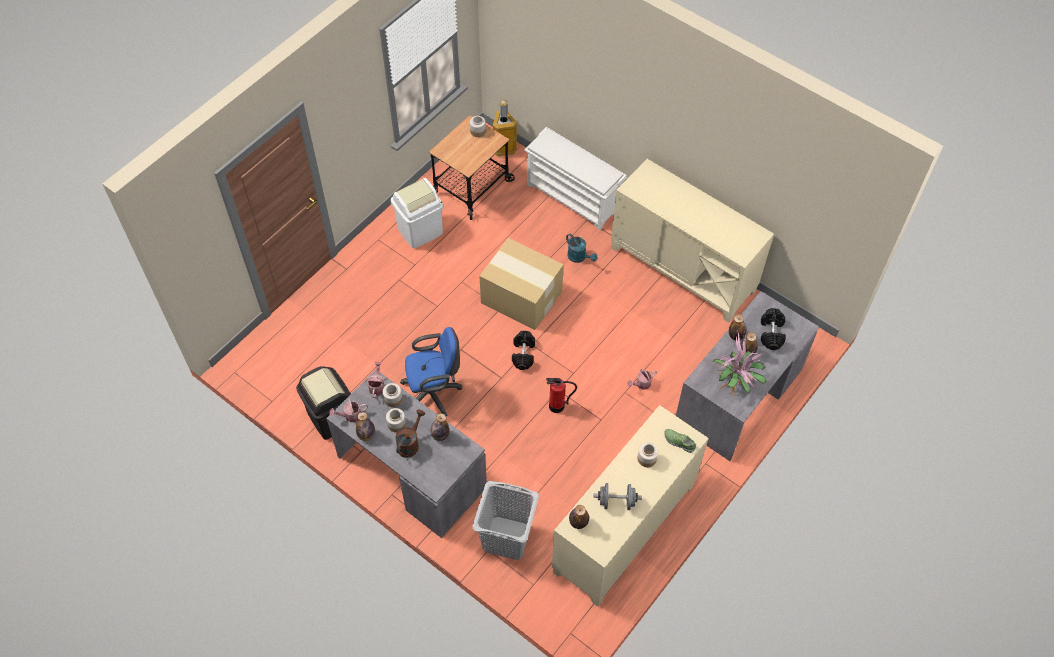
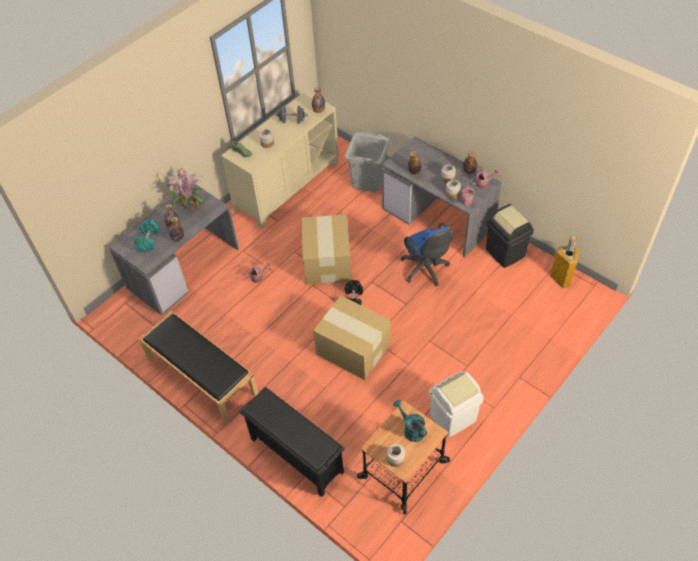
camera: 175 degrees left, 5 degrees down
(410, 443) = (436, 167): brown watering can -> none
(434, 393) = (426, 270): blue office chair -> blue office chair turned 105 degrees counterclockwise
(504, 148) = (368, 523): trash can -> trash can (562, 279)
(556, 406) = (328, 261): fire extinguisher -> cardboard box
(573, 198) = (295, 455): white shoe rack -> black shoe rack
(579, 257) = (296, 387): turquoise watering can -> turquoise watering can (411, 429)
(683, 269) = (201, 375): beige cabinet -> black bench
(771, 333) = (148, 240): black dumbbell -> turquoise dumbbell

